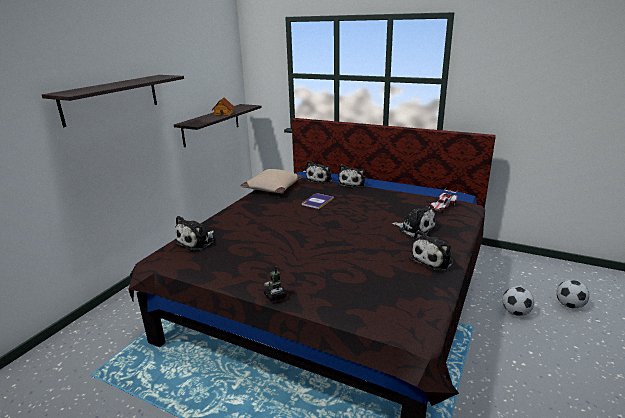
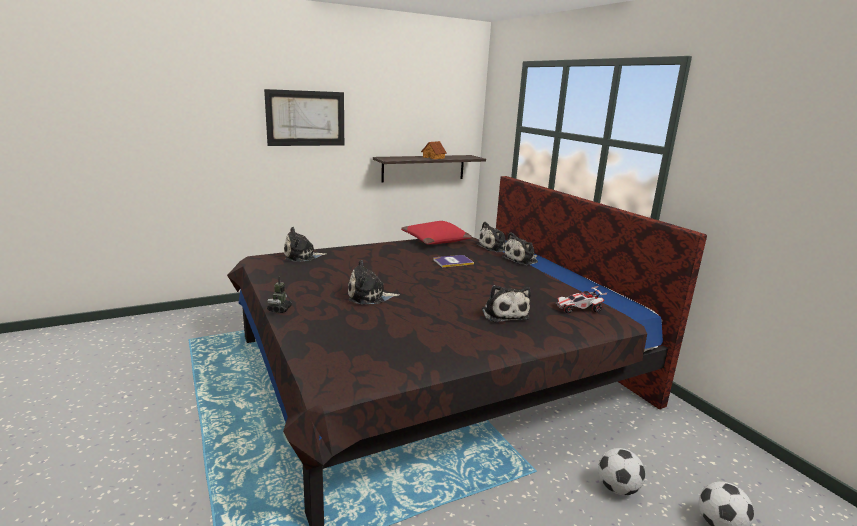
camera: 35 degrees right, 5 degrees down
(111, 99) = (306, 118): shelf -> picture
(273, 187) = (436, 240): beige pillow -> red pillow
(433, 260) = (465, 343): plush toy -> plush toy (369, 297)

